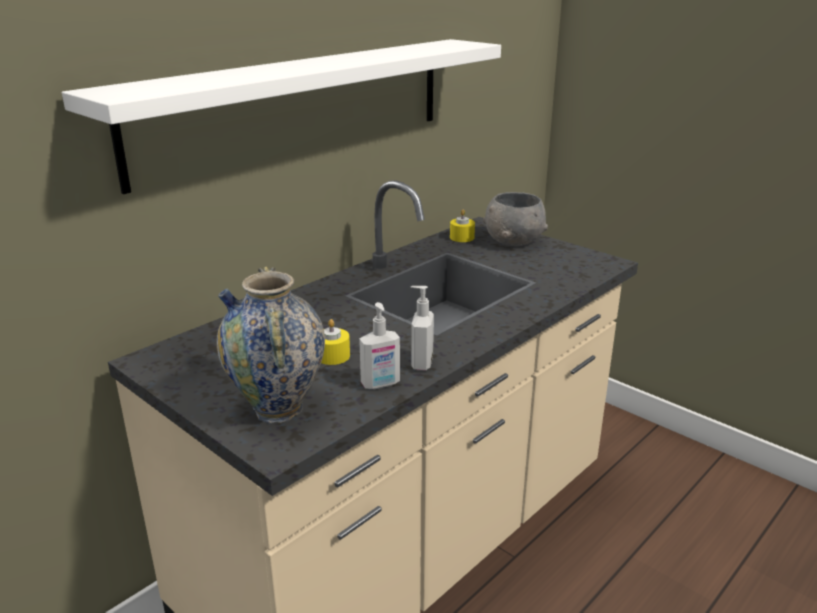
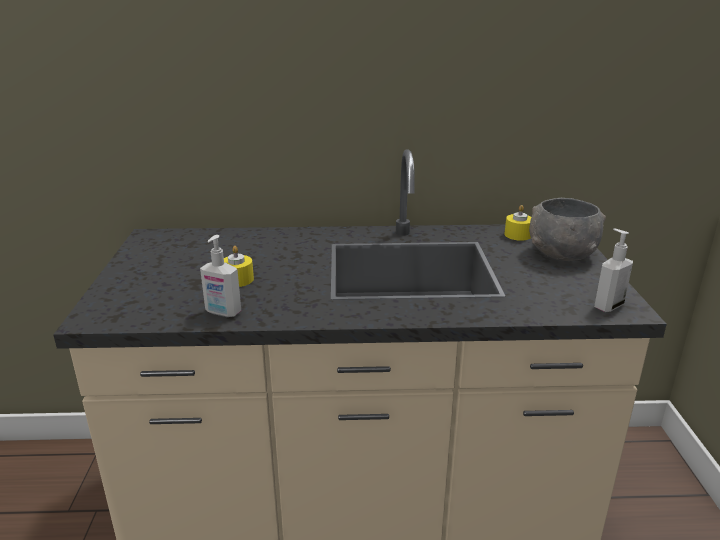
camera: 45 degrees right, 0 degrees up
(278, 408) = (142, 296): vase -> none
(299, 106) = (336, 62): white shelf -> none
(421, 363) = (277, 312): soap dispenser -> soap dispenser (607, 306)

